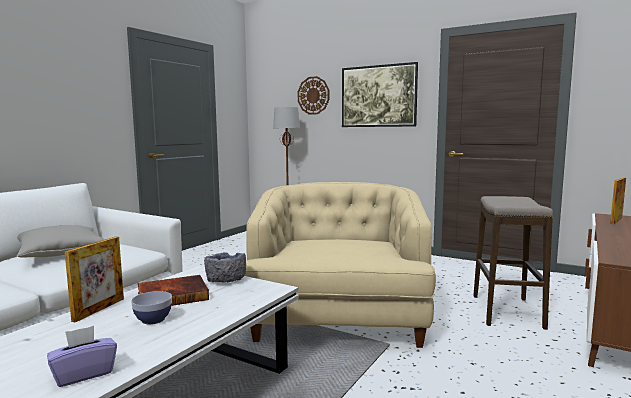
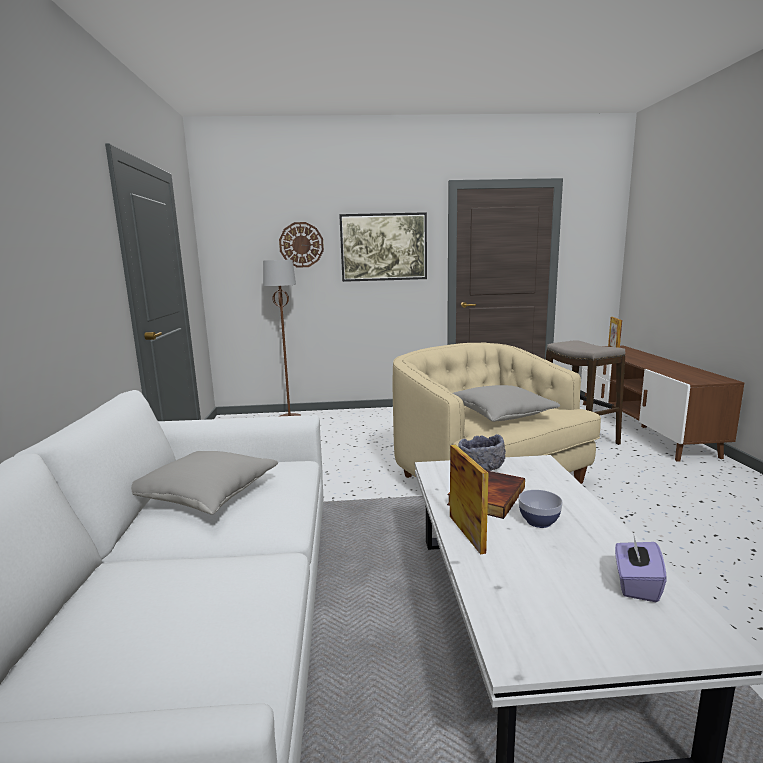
camera: 35 degrees left, 5 degrees up
(323, 249) = (501, 415): none -> grey pillow

